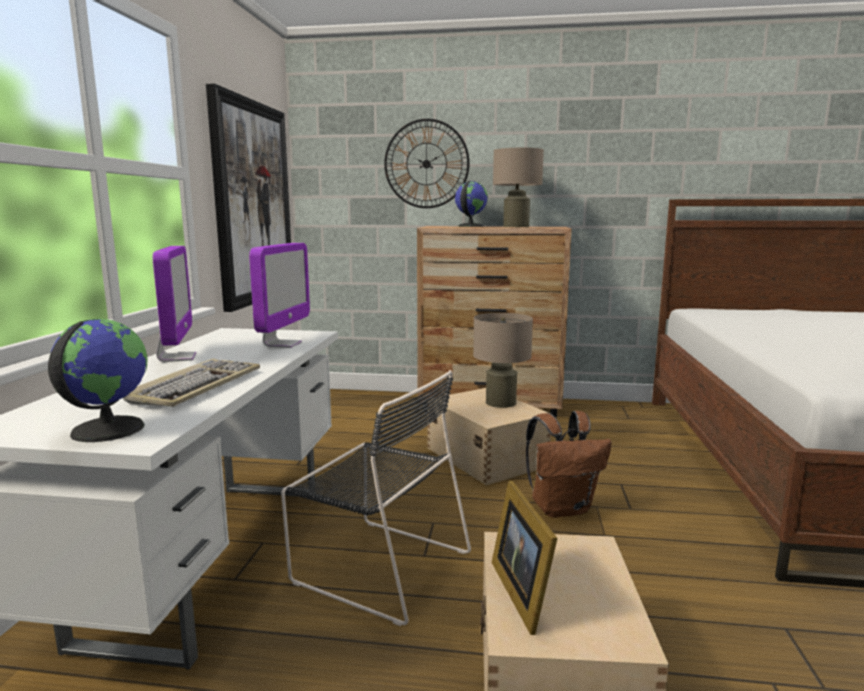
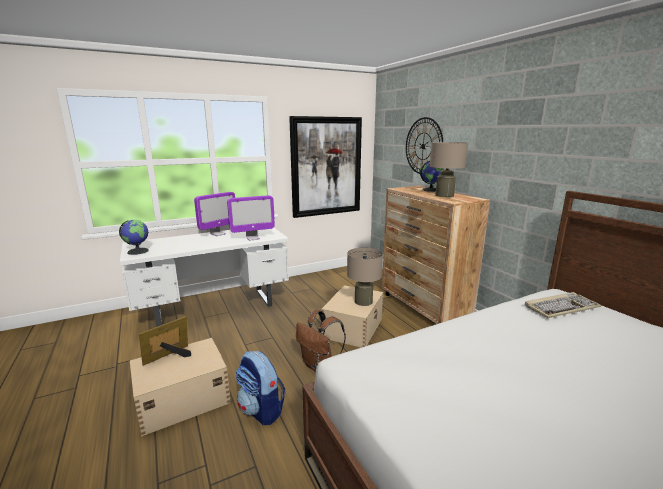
camera: 55 degrees right, 5 degrees up
(196, 386) = (185, 246): keyboard -> keyboard (561, 307)
(378, 565) = (230, 338): black chair -> none
(647, 588) = (261, 410): none -> backpack

